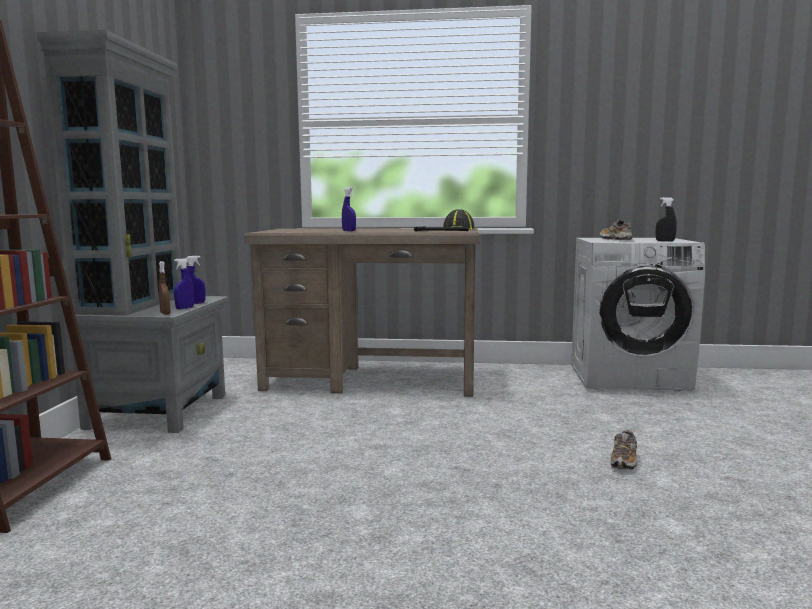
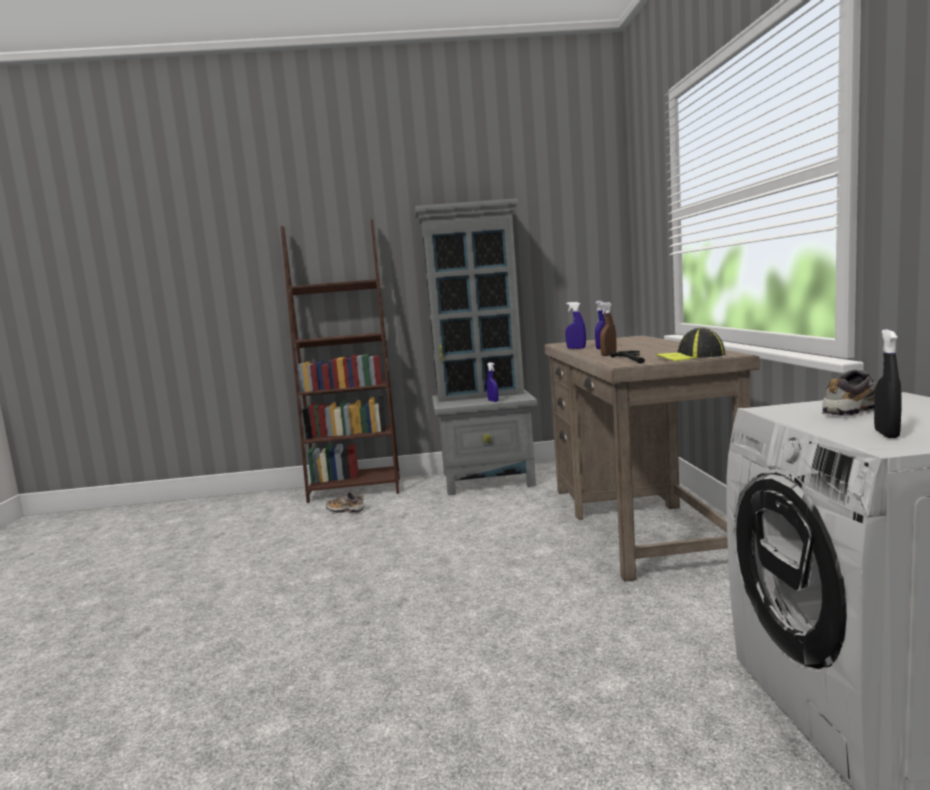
camera: 80 degrees right, 0 degrees up
(165, 313) = (445, 405): brown spray bottle -> brown spray bottle (608, 355)
(184, 308) = (470, 404): blue spray bottle -> blue spray bottle (576, 348)
(624, 462) = (436, 699): shoe -> shoe (345, 510)

